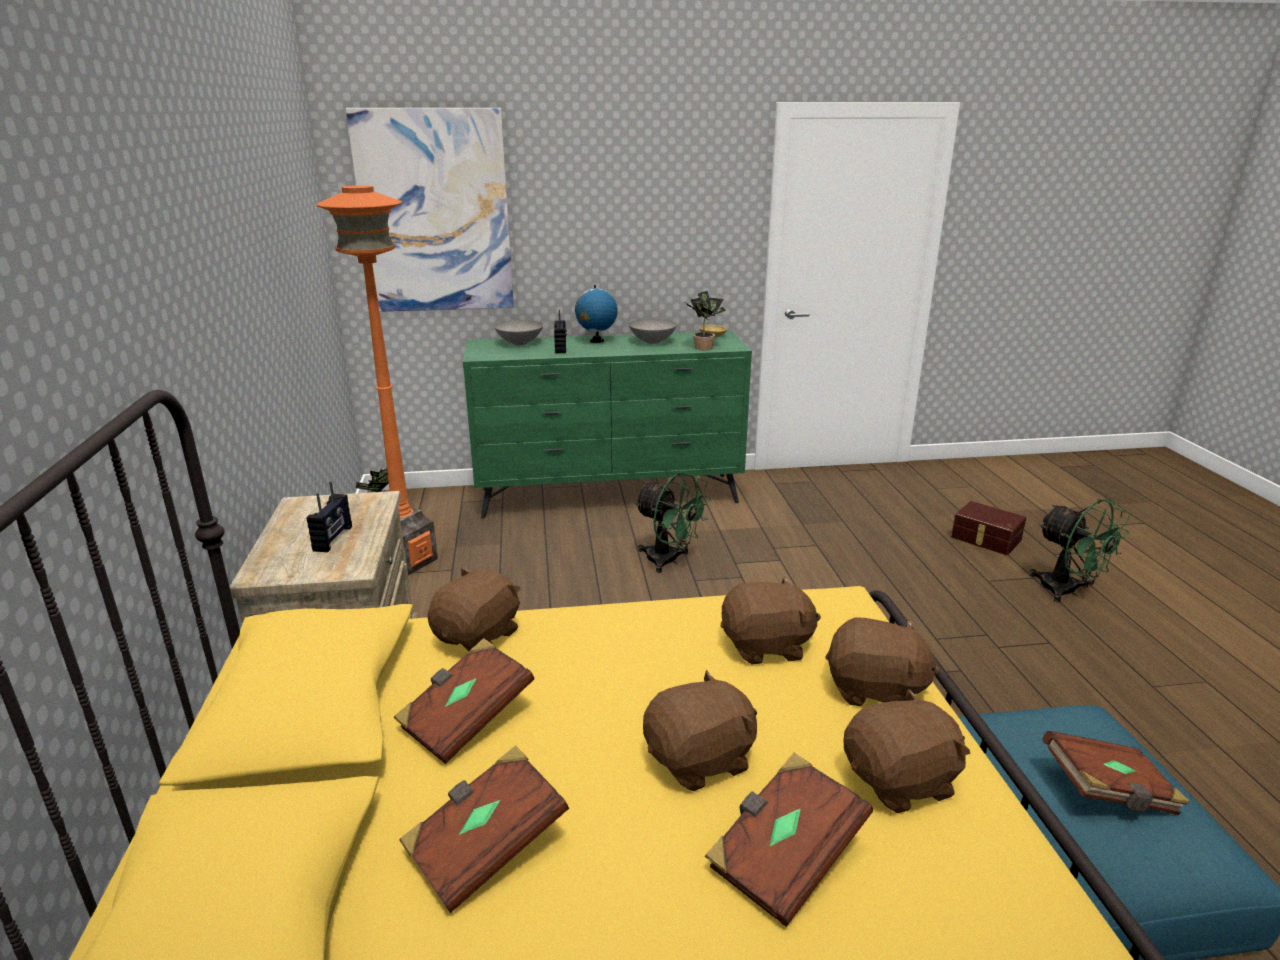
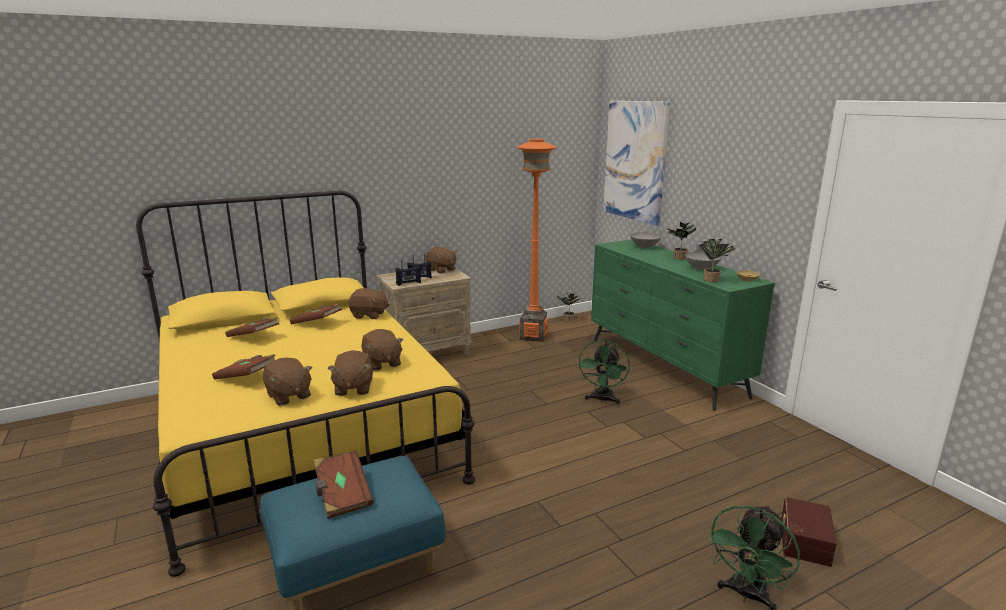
camera: 70 degrees right, 5 degrees down
(561, 348) = (649, 254): radio -> radio (408, 283)
(596, 341) = (678, 258): globe -> potted plant
(700, 760) = (298, 359): brown plush toy -> brown plush toy (441, 270)

